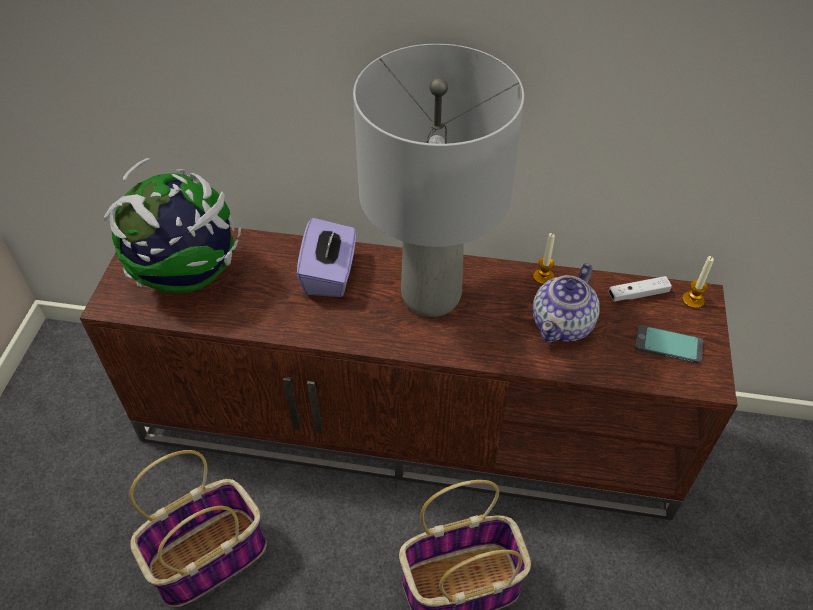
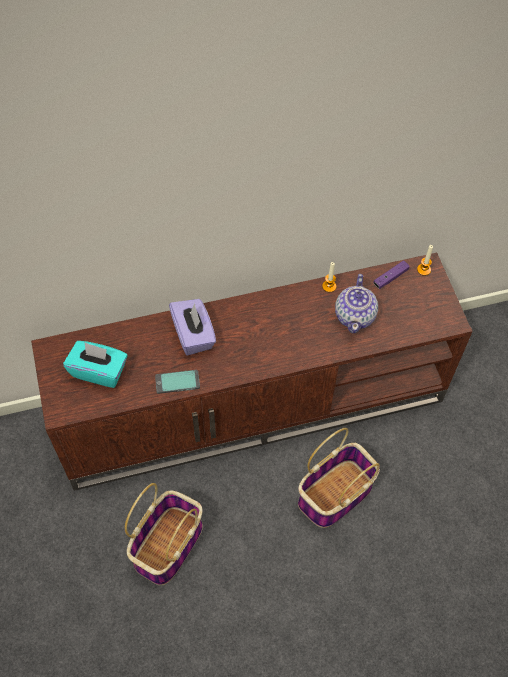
camera: 25 degrees left, 10 degrees up
(188, 275) = (99, 371): globe -> turquoise tissue box
(431, 295) = (266, 325): grey table lamp -> none
(638, 294) = (390, 277): white game controller -> purple game controller
(668, 345) = (421, 307): phone -> phone (177, 382)

